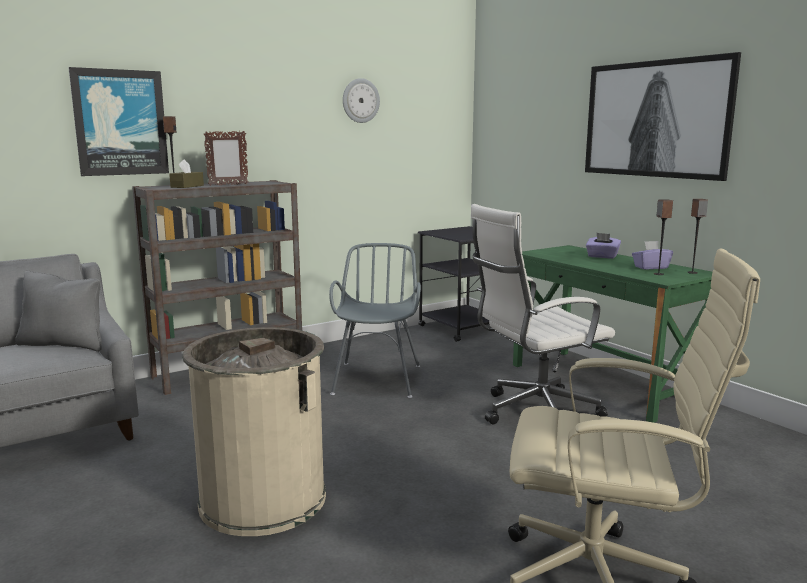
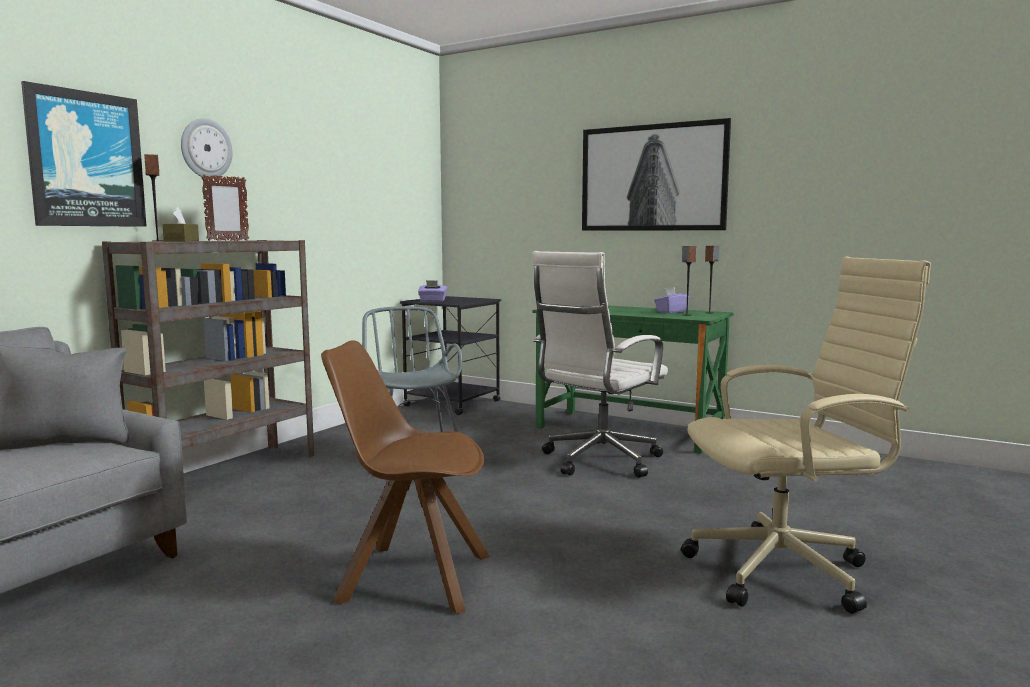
camera: 25 degrees left, 5 degrees down
(263, 499) = (411, 577): beige trash can -> brown chair
(360, 100) = (343, 155): wall clock -> wall clock (206, 148)
(602, 256) = (616, 308): purple tissue box -> purple tissue box (432, 301)

